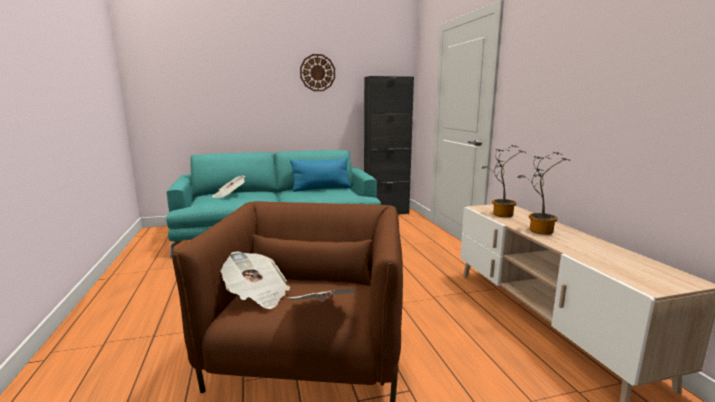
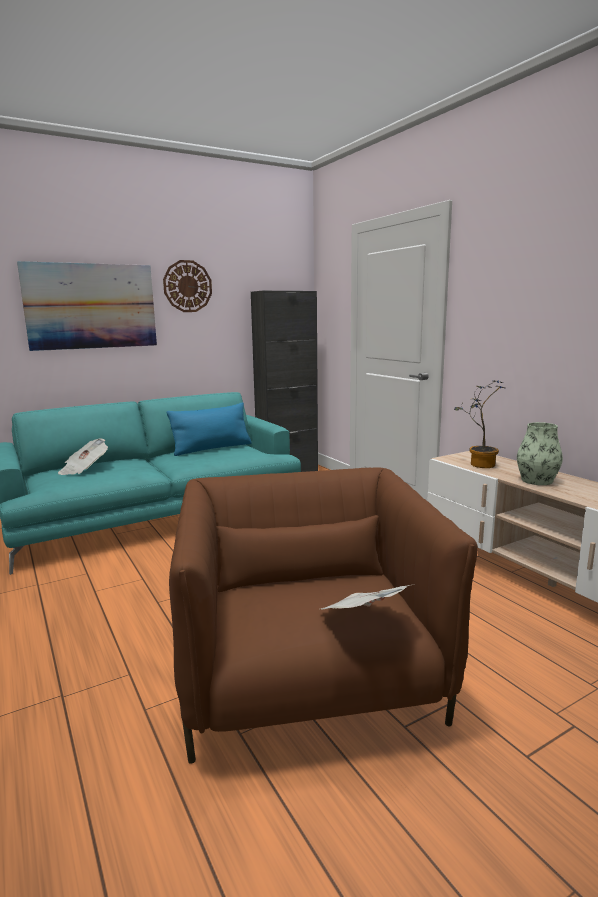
camera: 15 degrees left, 0 degrees up
(249, 86) = (91, 306): none -> picture
(257, 295) = (259, 610): newspaper -> none
(537, 230) = (536, 480): potted plant -> vase

